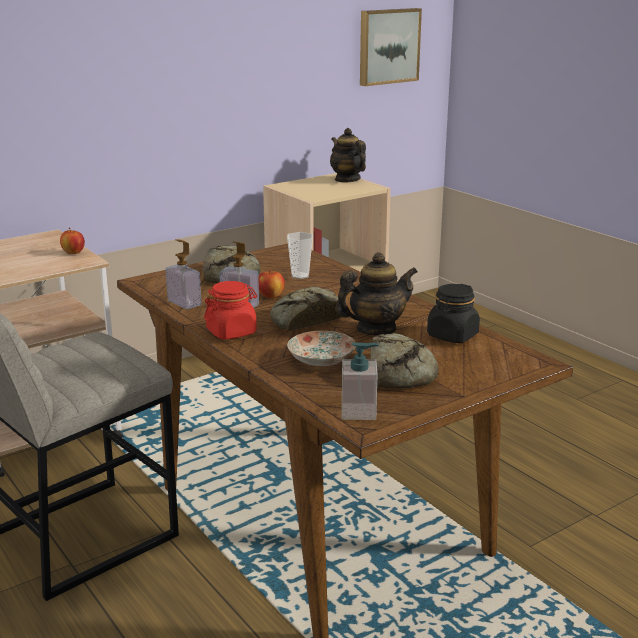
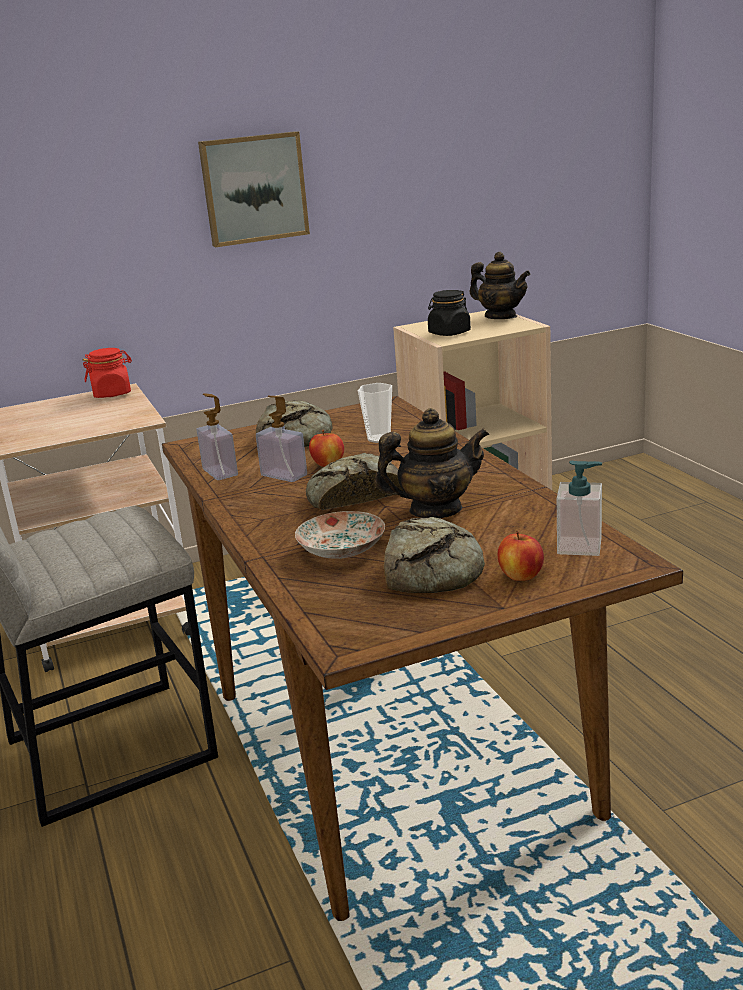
camera: 15 degrees right, 0 degrees up
(73, 252) = (134, 410): apple -> apple (521, 576)
(231, 332) = (253, 510): red jar -> red jar (112, 393)
(347, 179) = (500, 317): teapot -> teapot turned 150 degrees clockwise
(359, 411) = (349, 623): soap dispenser -> soap dispenser (580, 546)
(388, 46) = (560, 145): picture -> picture (253, 188)
(452, 335) = (532, 521): black jar -> black jar (449, 333)

